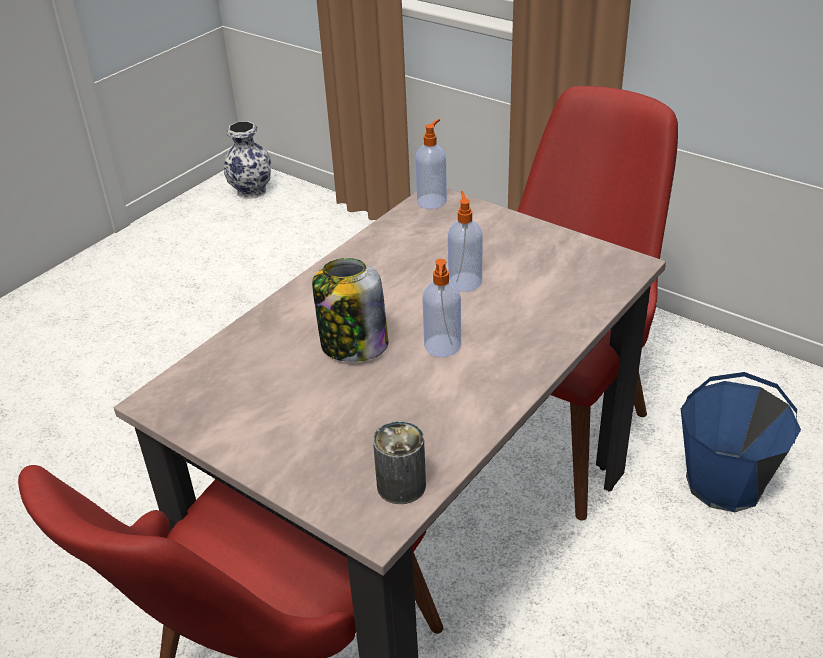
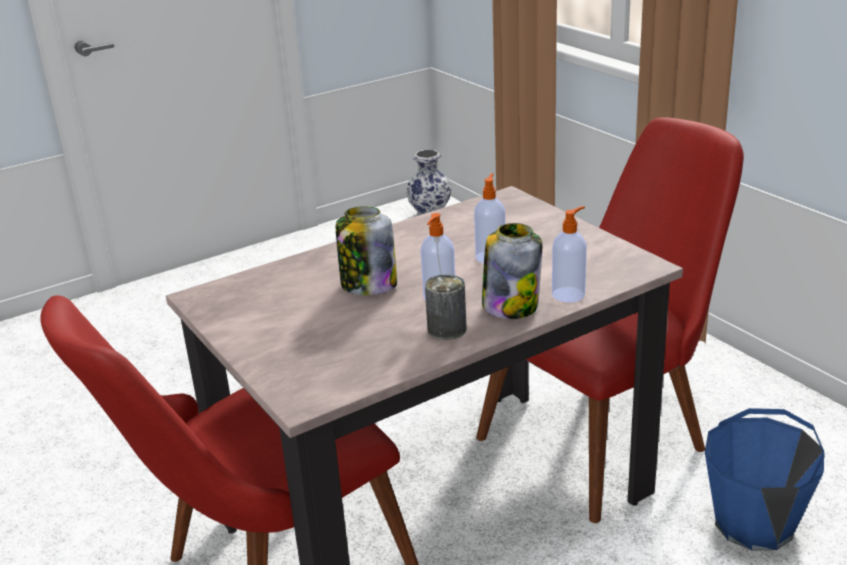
camera: 20 degrees right, 10 degrees down
(401, 485) = (339, 380): can -> can (447, 329)
(432, 201) = (504, 199): soap dispenser -> soap dispenser (569, 294)
(525, 343) = (510, 306): none -> jar

